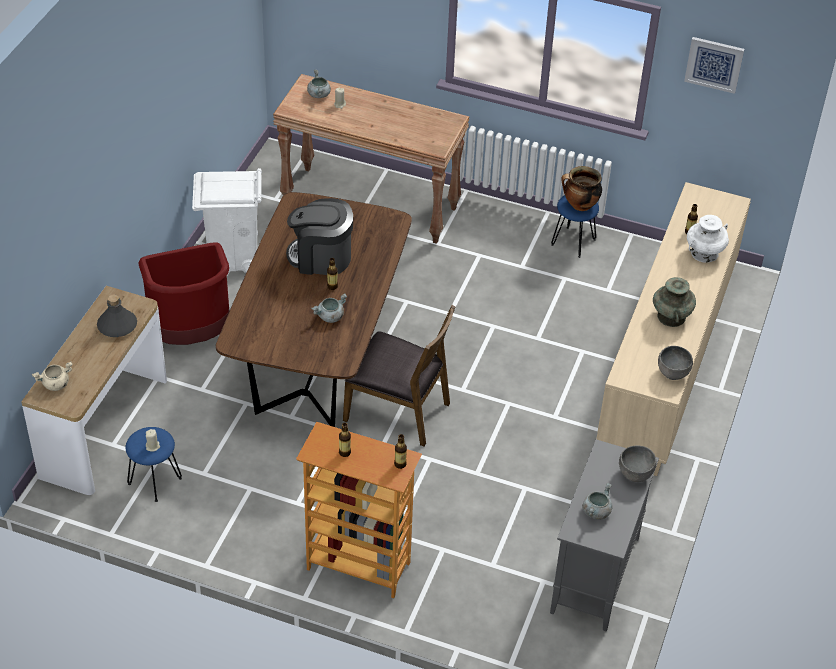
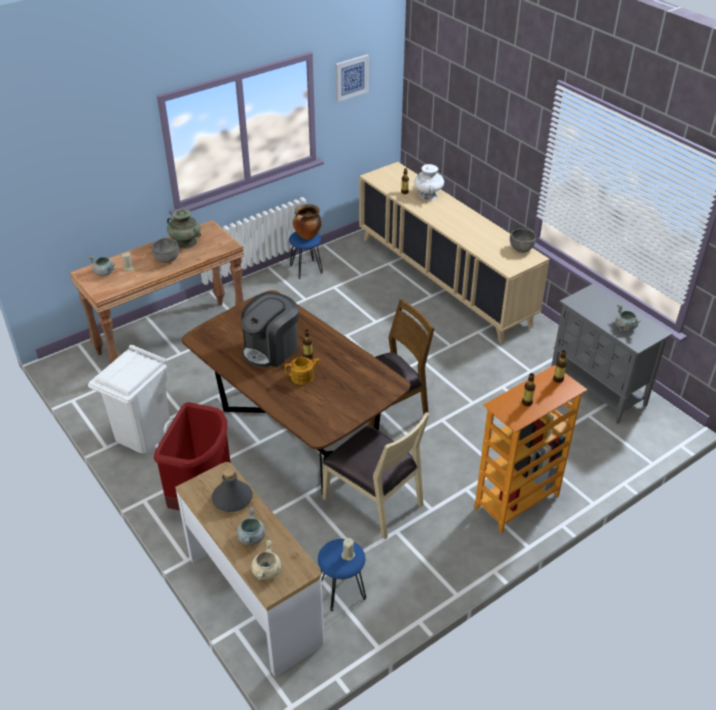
camera: 55 degrees left, 5 degrees down
(276, 455) = (374, 500): none -> beige chair
(300, 297) = (303, 377): none -> teapot
(330, 317) = (339, 371): grey cooking pot -> grey cooking pot (252, 538)
(635, 474) = (602, 298): grey bowl -> grey bowl (167, 259)
(671, 317) = (472, 229): turquoise vase -> turquoise vase (186, 242)

